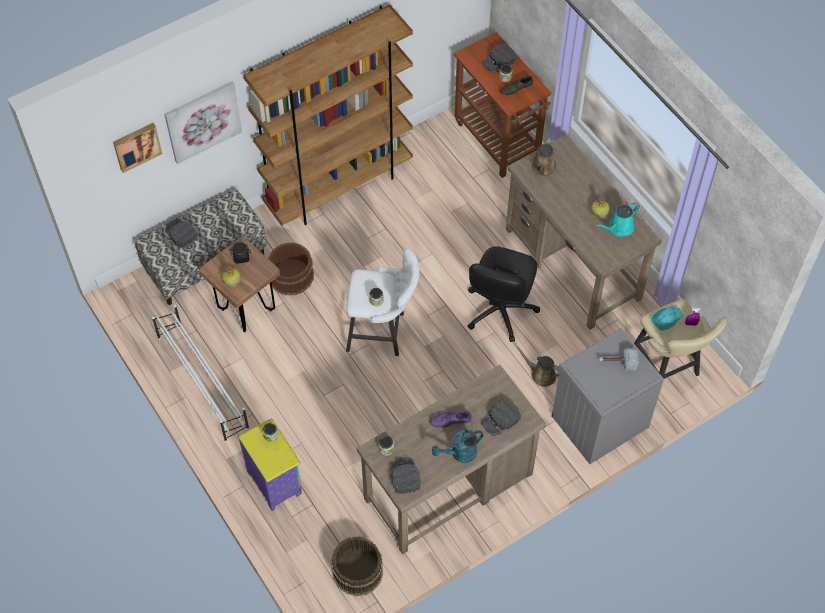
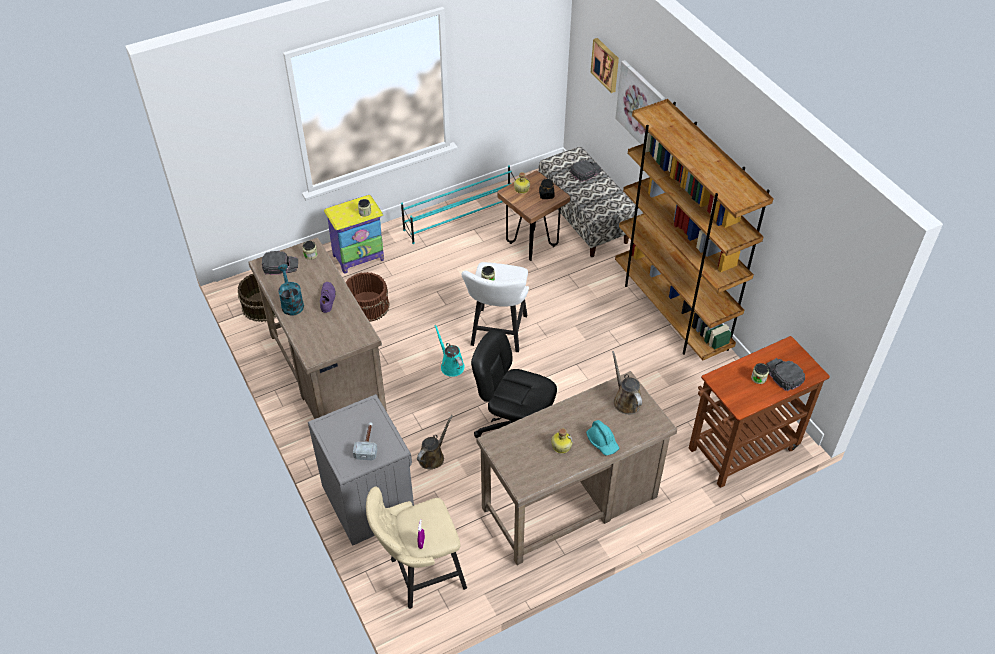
camera: 95 degrees right, 10 degrees down
(202, 381) = (462, 217): white shoe rack -> turquoise shoe rack
(291, 276) = (566, 274): brown bucket -> brown bucket (367, 305)
(500, 419) = (319, 335): black cap -> none
(516, 89) = (742, 386): brown shoe -> none
(542, 168) = (625, 400): brown watering can -> brown watering can turned 45 degrees clockwise
(619, 228) = (537, 462): turquoise watering can -> turquoise watering can (451, 365)
(666, 319) = (431, 519): turquoise hard hat -> turquoise hard hat (602, 442)

